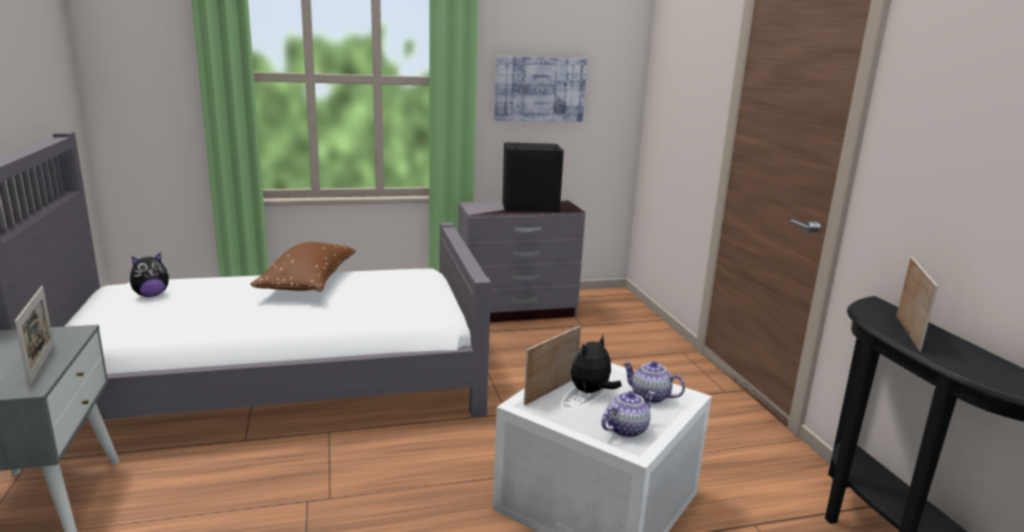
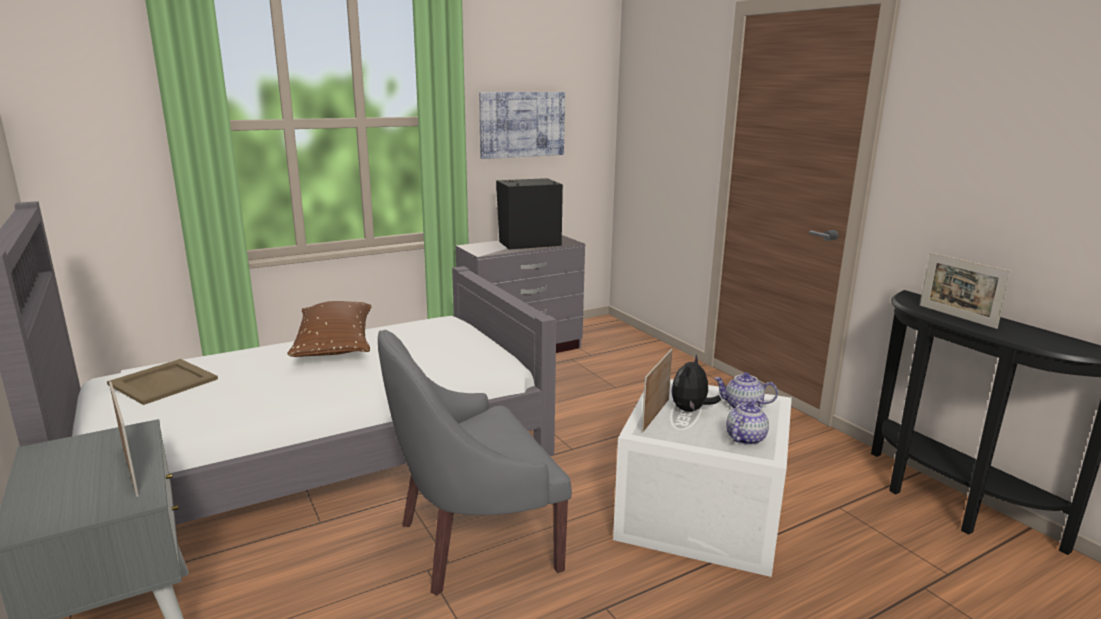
camera: 15 degrees left, 0 degrees up
(151, 295) = (163, 381): plush toy -> beige tray
(363, 483) = (473, 541): none -> grey armchair
(907, 332) = (956, 316): picture frame -> picture frame turned 150 degrees clockwise

